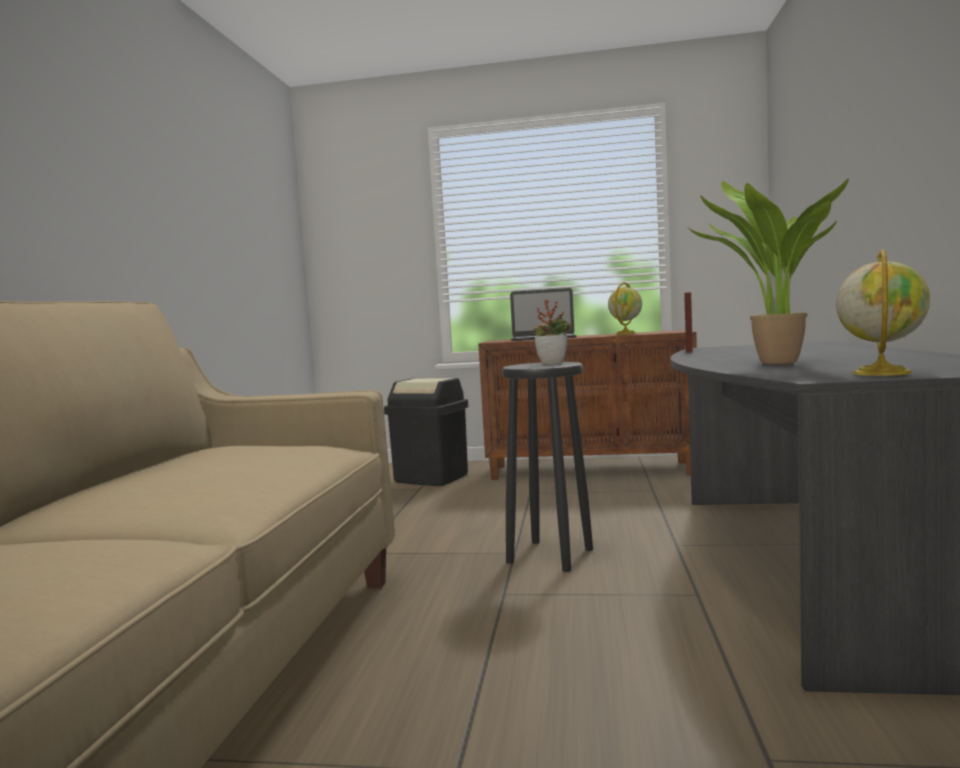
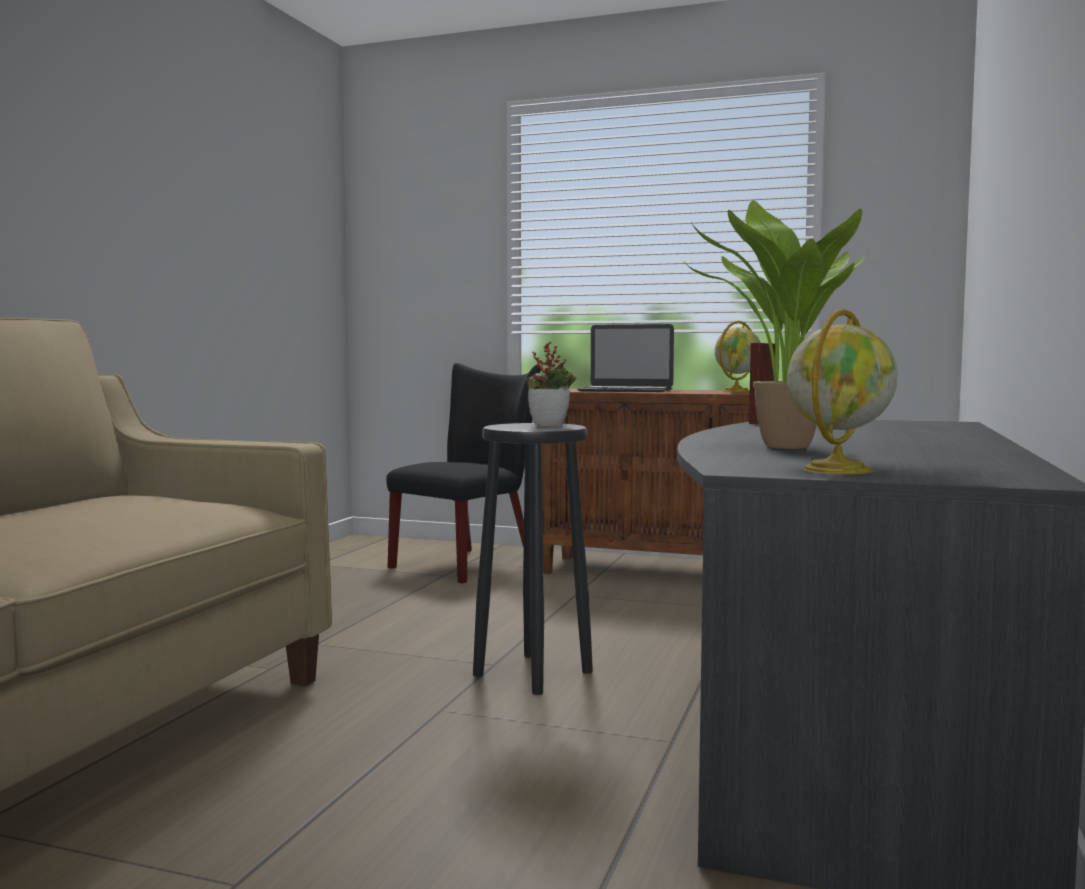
camera: 10 degrees right, 0 degrees up
(432, 478) = (470, 563): black trash can -> black chair

